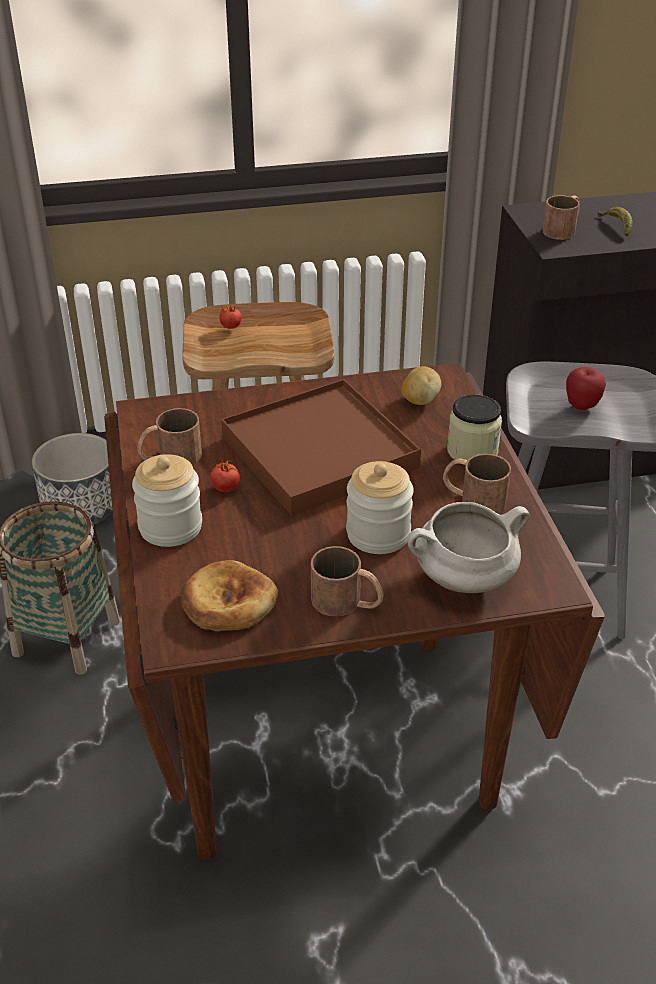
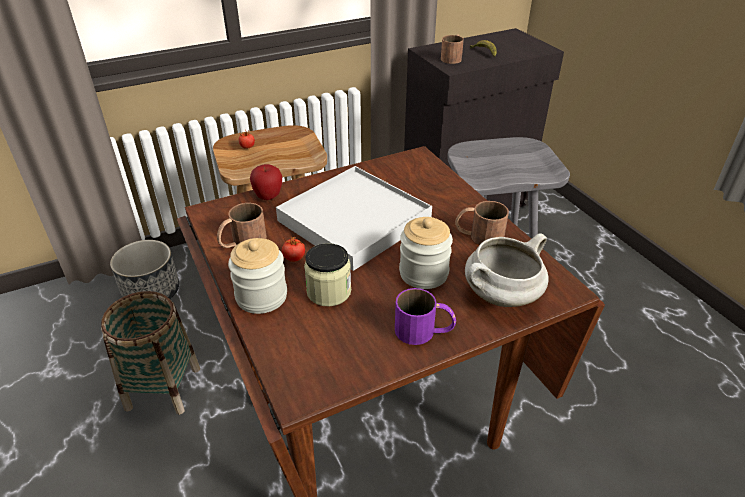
camera: 15 degrees left, 0 degrees up
(228, 602) = (331, 350): bread -> none
(319, 452) = (354, 221): brown tray -> white tray
(347, 602) = (424, 331): brown mug -> purple mug
(420, 400) = (409, 174): potato -> none
(472, 451) = (461, 203): jar -> jar (329, 292)
(581, 406) = (503, 165): apple -> apple (268, 197)

